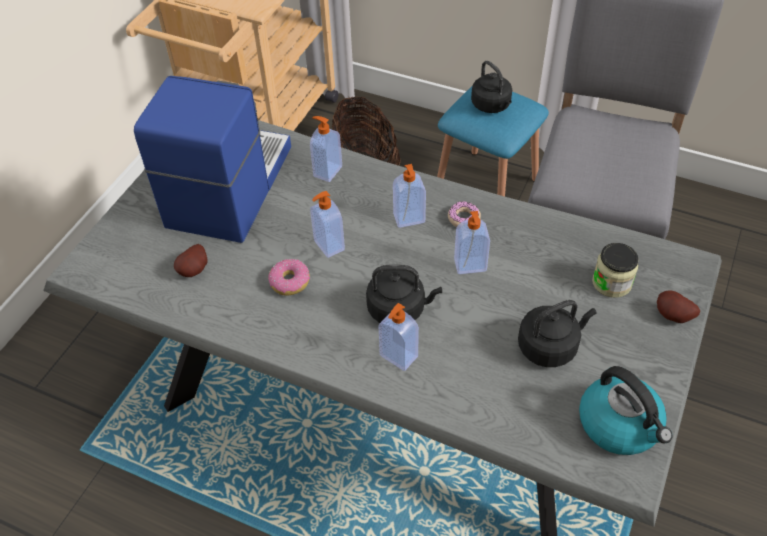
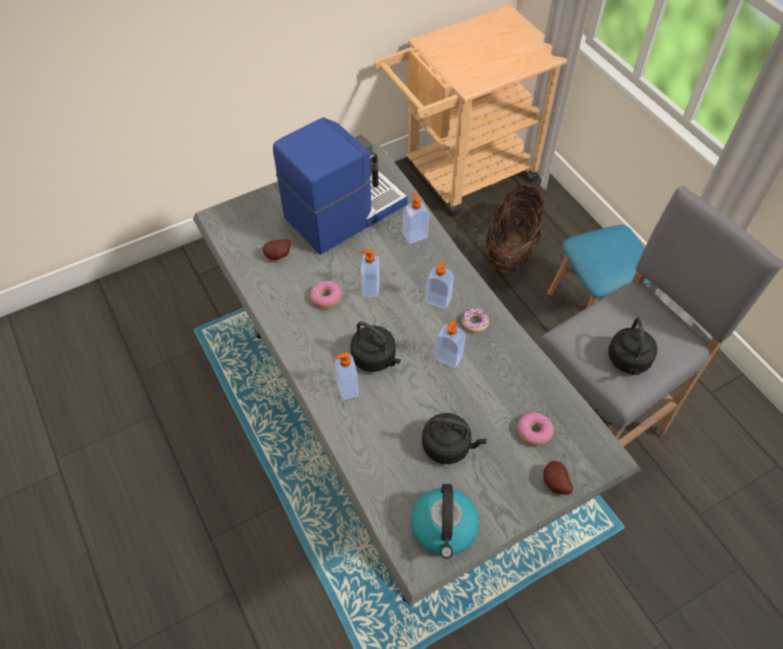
camera: 35 degrees right, 5 degrees up
(492, 106) = (612, 249): black kettle -> black kettle (628, 361)
(611, 283) = (534, 432): jar -> donut

